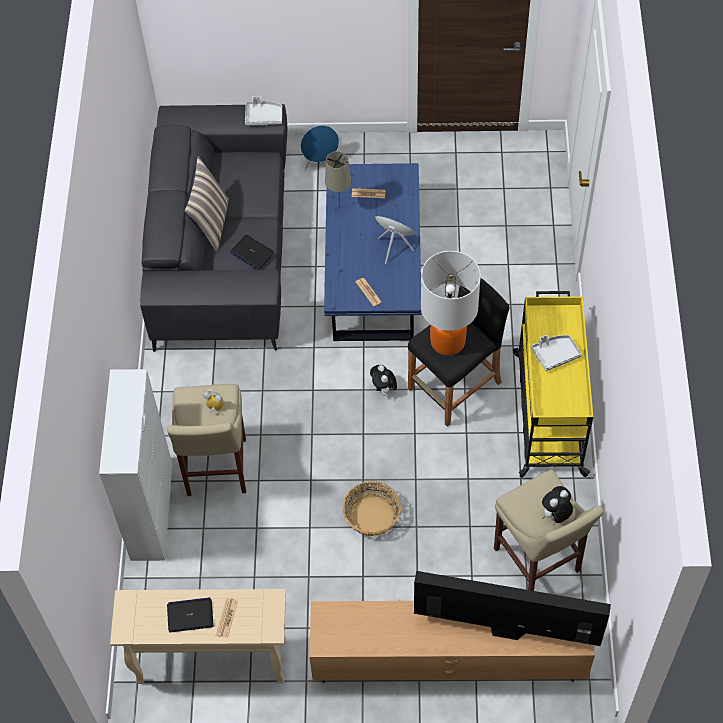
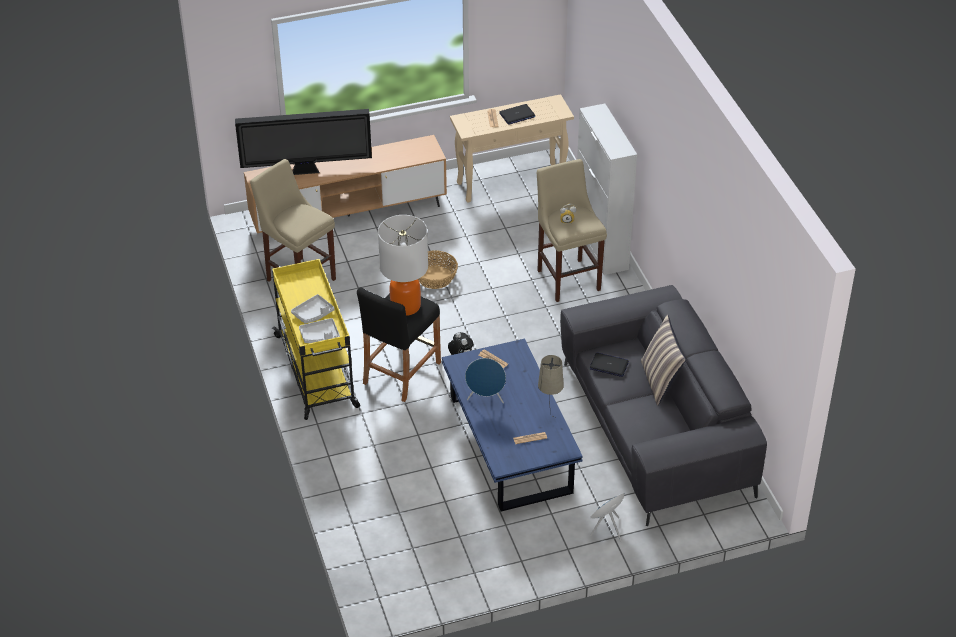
camera: 160 degrees right, 15 degrees down
(263, 116) = (658, 449): grey tray -> grey tray (320, 336)
(555, 515) = (287, 215): plush toy -> none

